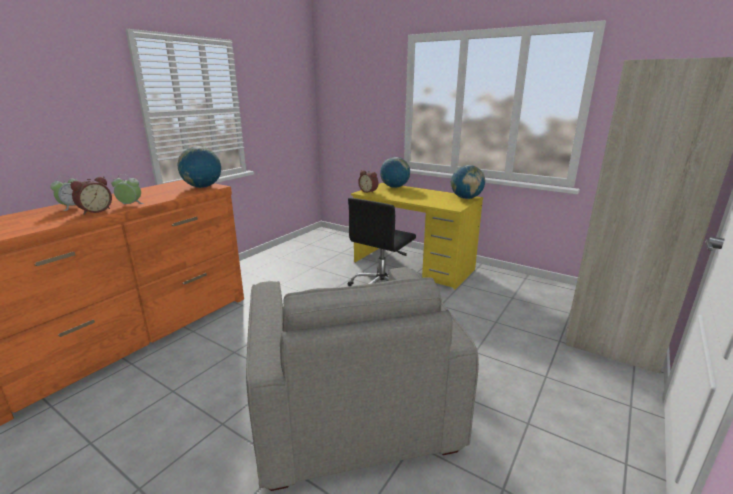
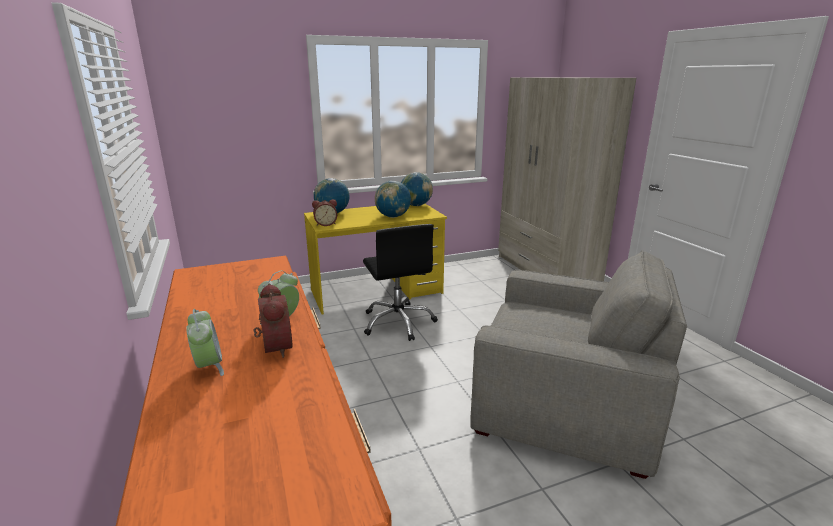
camera: 55 degrees left, 0 degrees up
(202, 187) = (259, 268): globe -> globe (393, 216)

